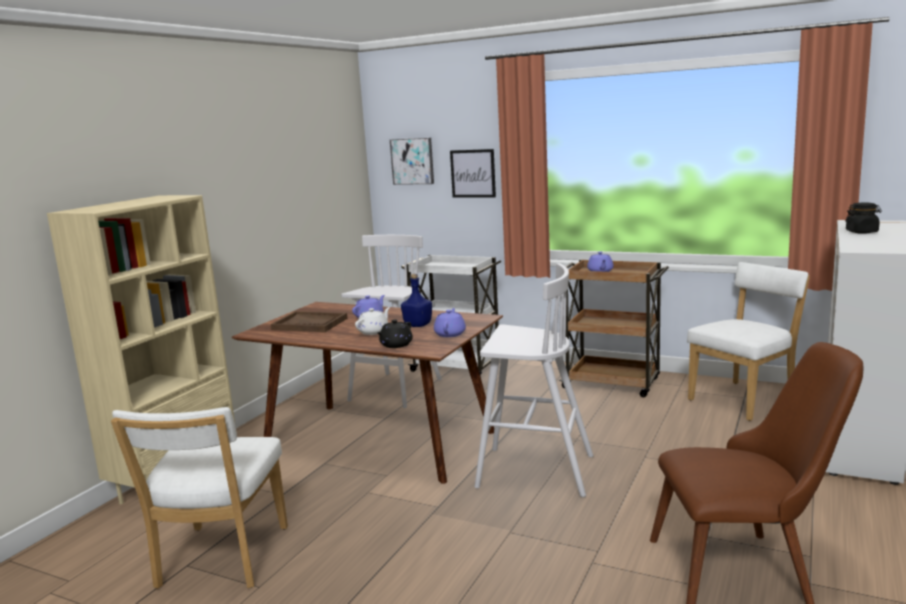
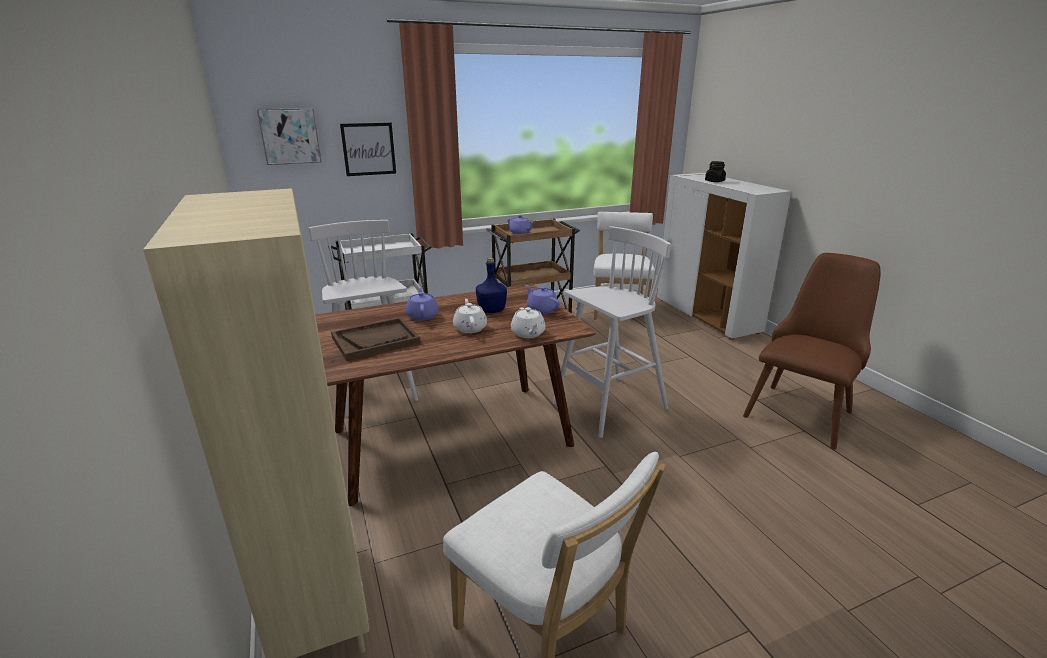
camera: 50 degrees left, 10 degrees up
(395, 345) = (528, 333): black teapot -> white teapot

